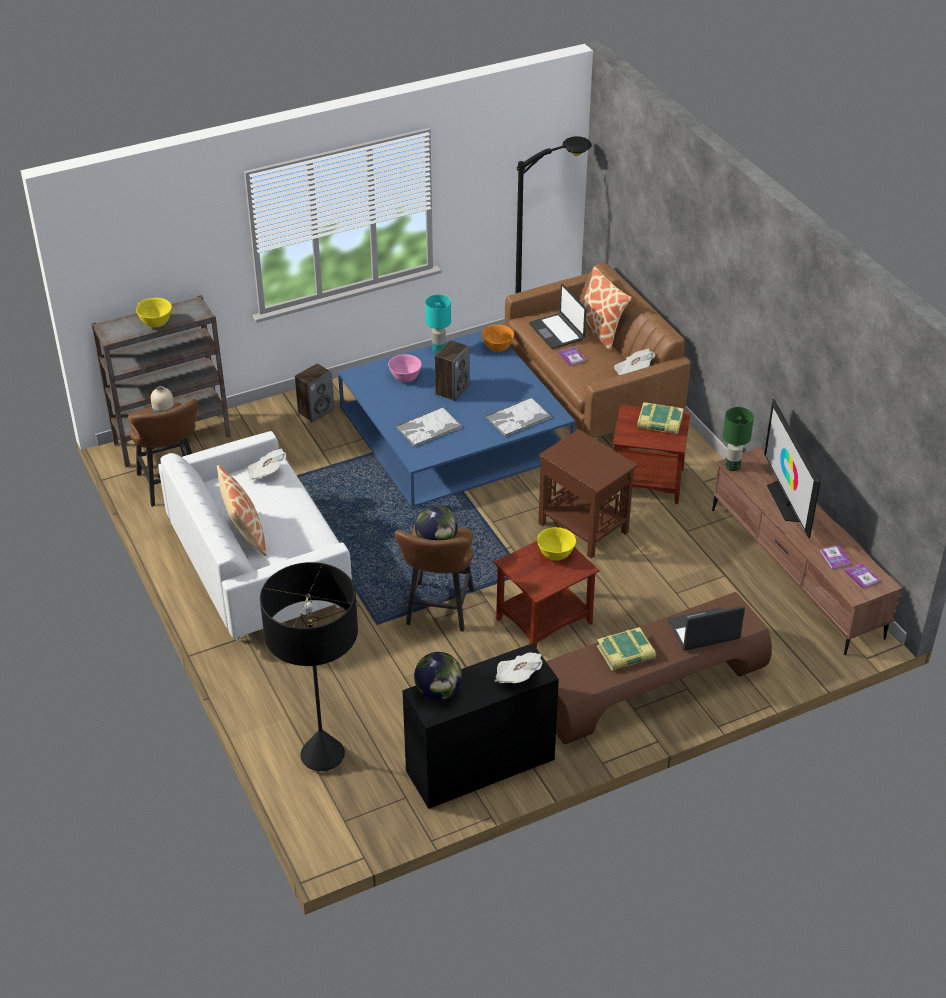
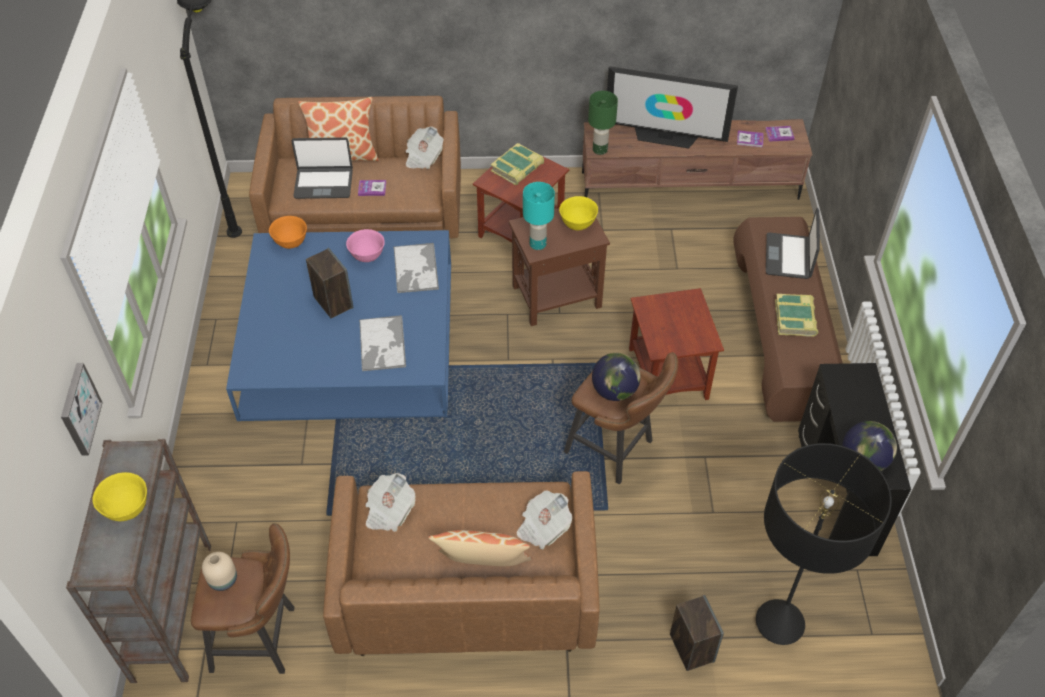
camera: 65 degrees left, 10 degrees up
(191, 258) = (78, 409): none -> picture
(260, 570) = (466, 591): white sofa -> brown sofa
(316, 411) = (227, 446): speaker -> speaker (691, 647)
(405, 378) = (283, 334): pink bowl -> pink bowl (367, 256)
(438, 350) = (257, 289): turquoise table lamp -> turquoise table lamp (537, 244)
(517, 676) = (862, 392): newspaper -> newspaper (543, 527)
(555, 555) = (665, 310): yellow bowl -> yellow bowl (578, 224)

